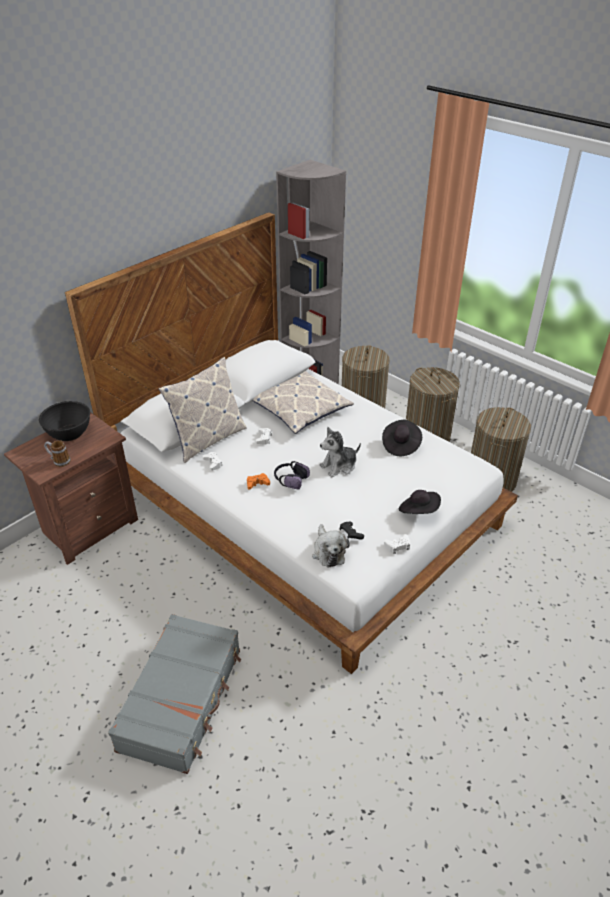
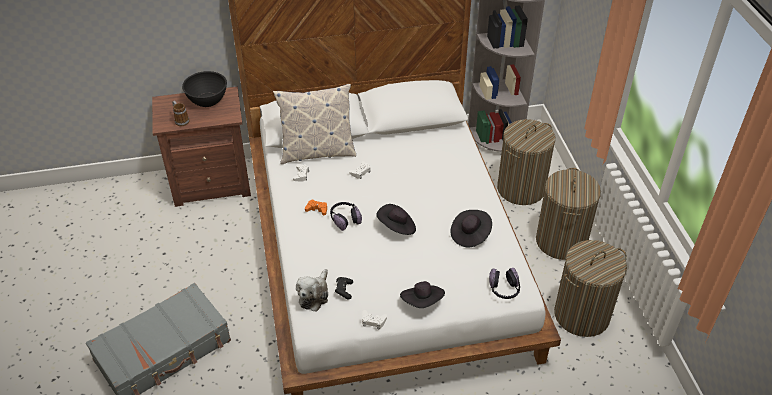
camera: 35 degrees right, 5 degrees up
(301, 409) = (418, 159): pillow -> none
(339, 466) = (397, 227): plush toy -> black hat
(466, 471) = (504, 289): none -> headphones

